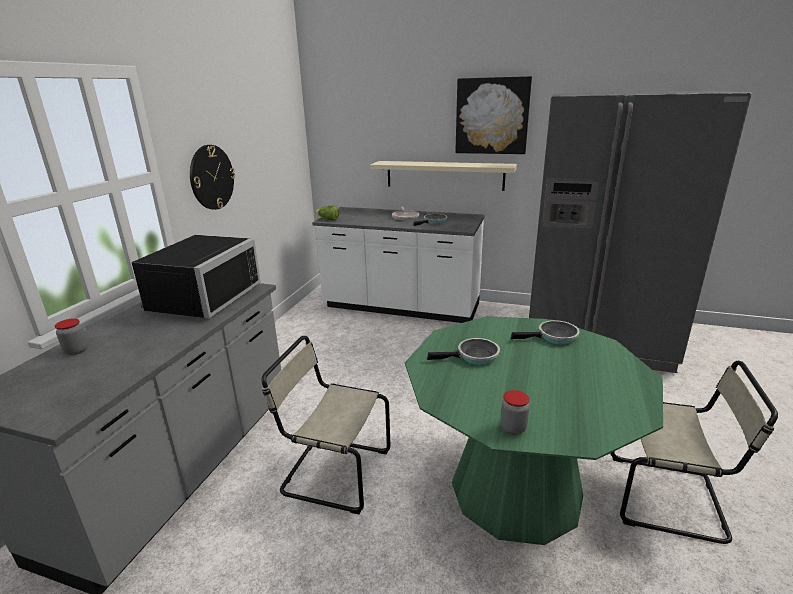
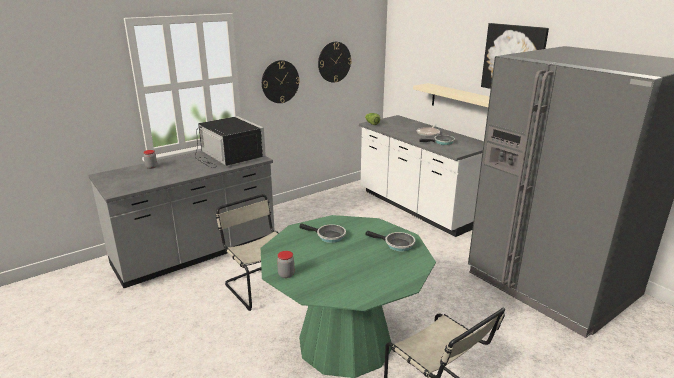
camera: 35 degrees right, 0 degrees up
(200, 298) = (228, 156): black microwave -> black microwave turned 90 degrees counterclockwise
(263, 146) = (334, 62): none -> wall clock

